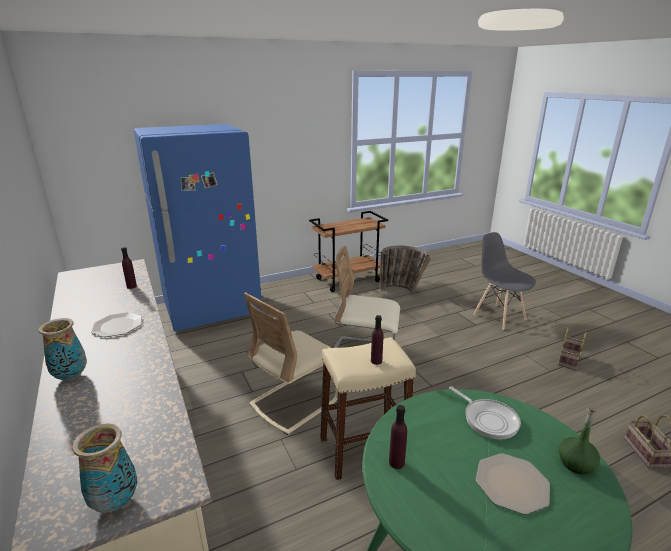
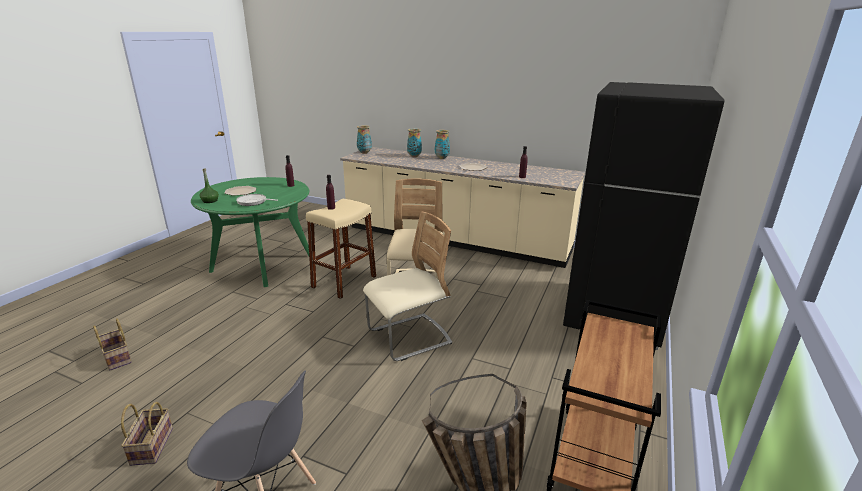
camera: 140 degrees right, 0 degrees up
(86, 409) = (414, 156): none -> vase
(212, 310) = (613, 314): blue fridge -> black fridge

